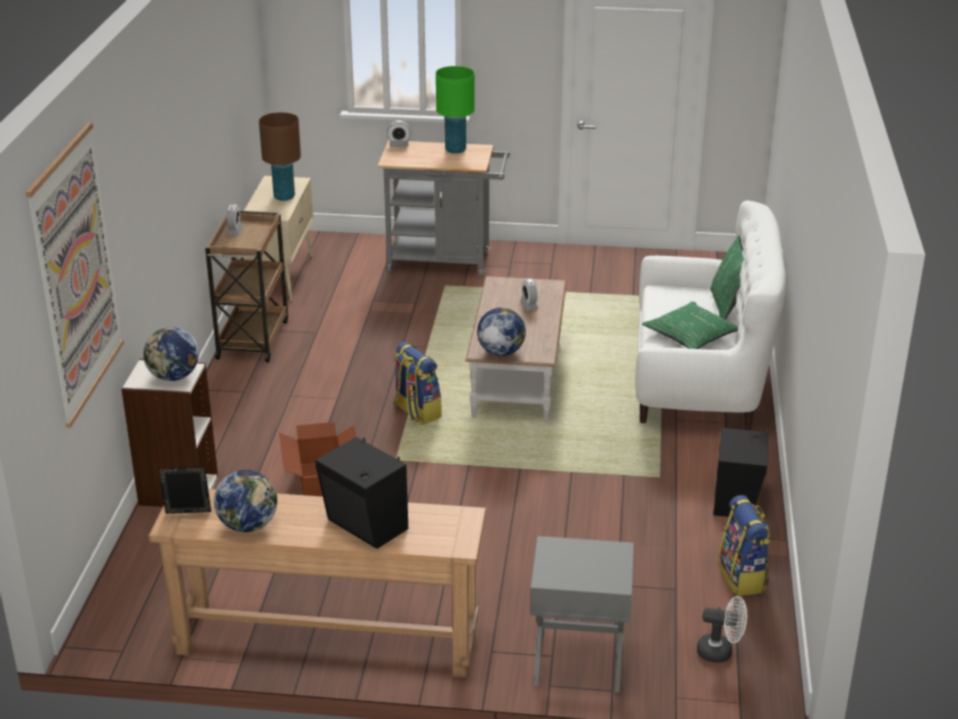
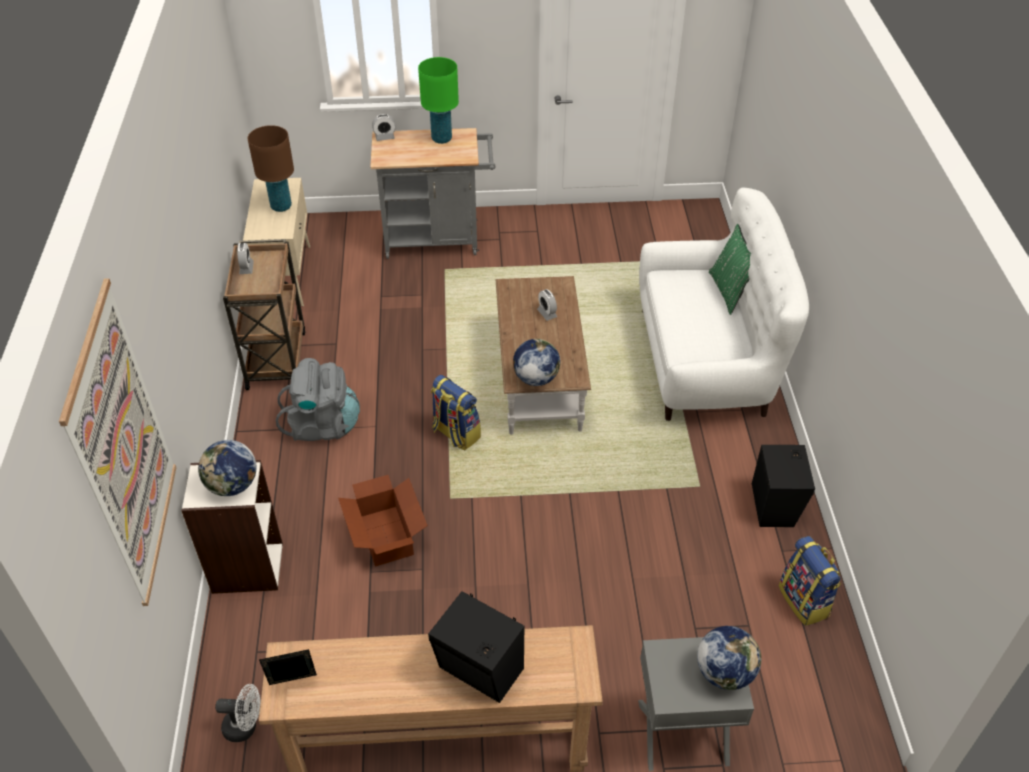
camera: 10 degrees left, 15 degrees up
(248, 525) = (360, 689): globe -> globe (724, 672)
(284, 392) = (323, 425): none -> grey backpack
(691, 335) = (707, 333): green pillow -> none
(720, 652) = (808, 699): white fan -> white fan (245, 727)

